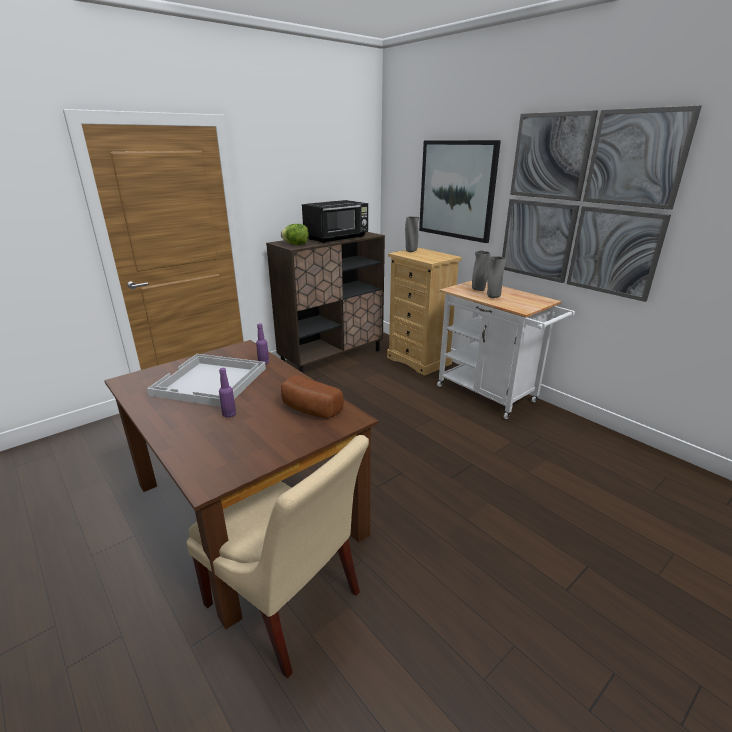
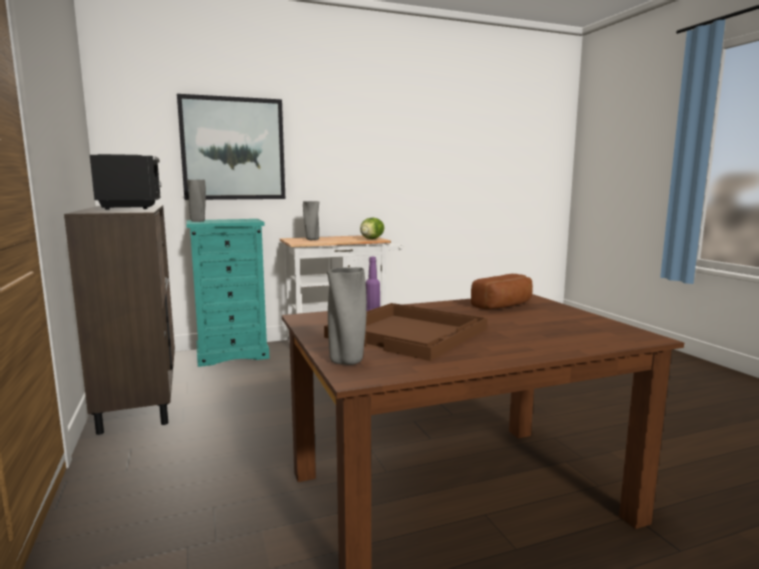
camera: 70 degrees left, 15 degrees down
(210, 382) = (409, 333): white tray -> brown tray
(229, 414) = (505, 328): purple bottle -> none
(287, 603) = (610, 483): beige chair -> none
(296, 244) = (124, 211): lettuce -> lettuce (371, 239)
(419, 360) = (232, 354): beige dresser -> turquoise dresser
(492, 297) = (337, 240): grey vase -> grey vase (347, 362)
(582, 203) = (368, 153): picture -> none

